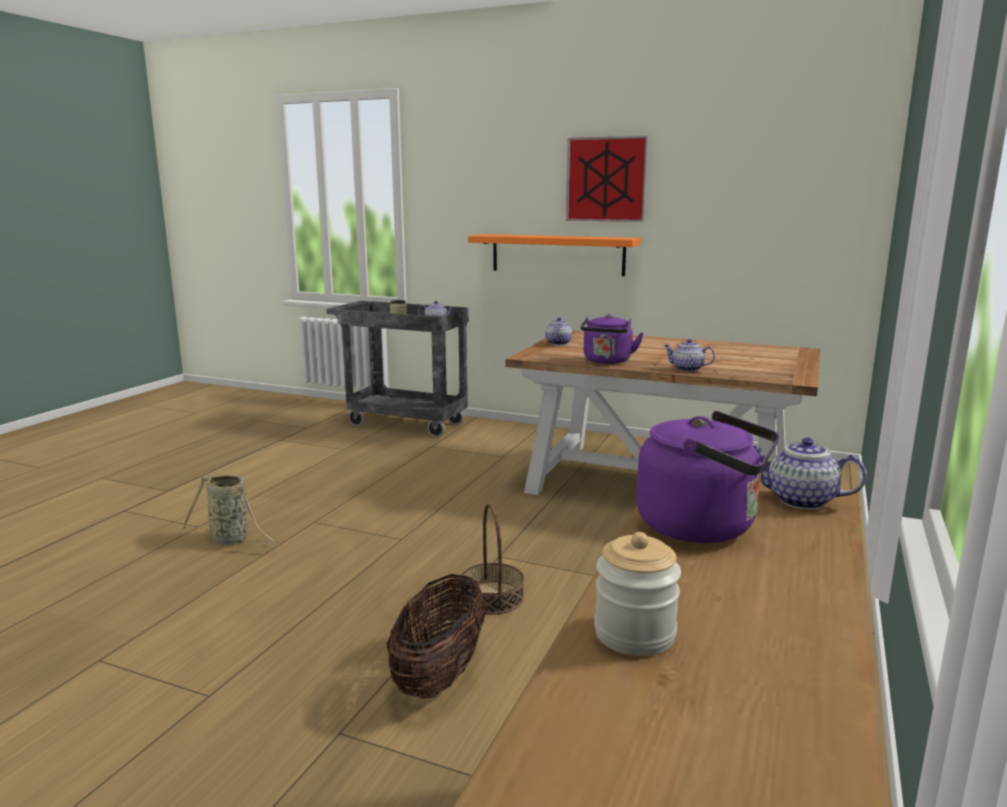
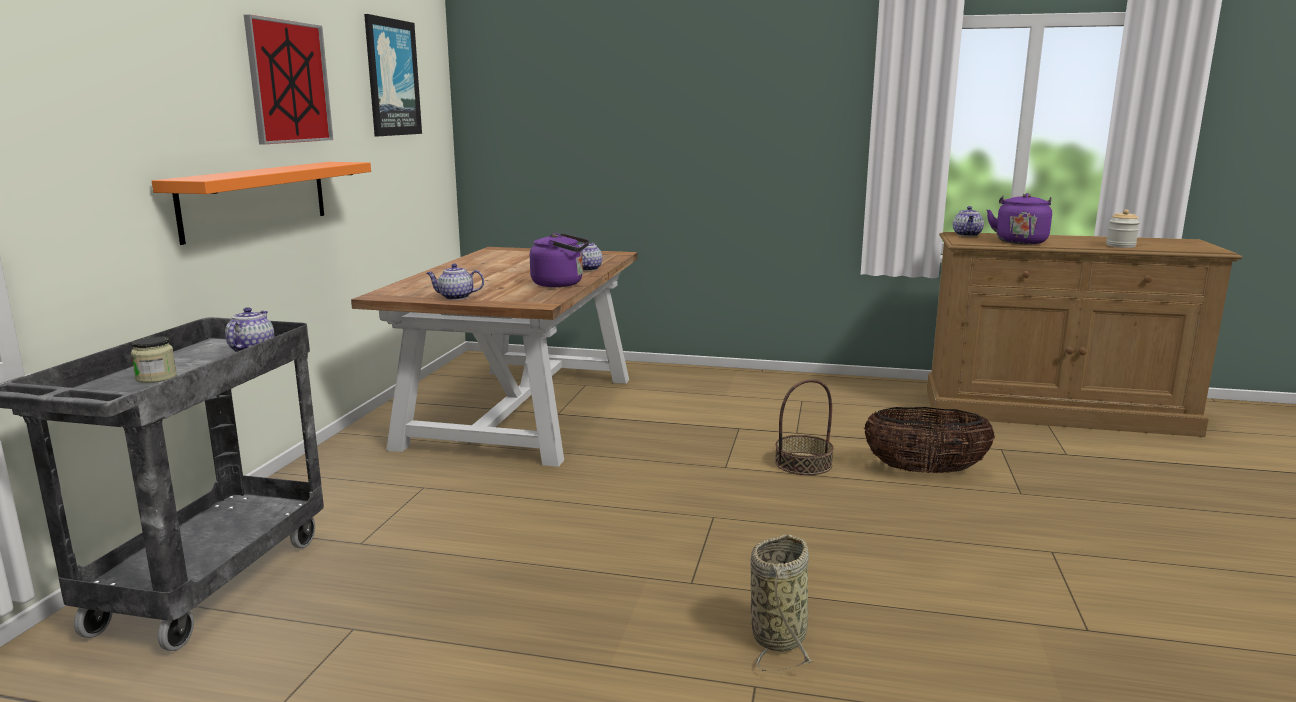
camera: 100 degrees left, 0 degrees up
(757, 170) = (392, 77): none -> picture

